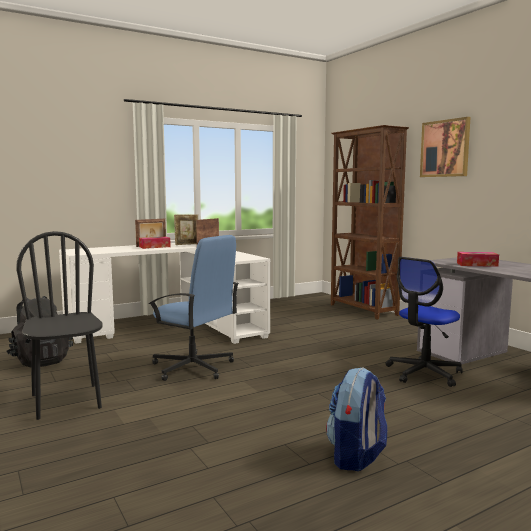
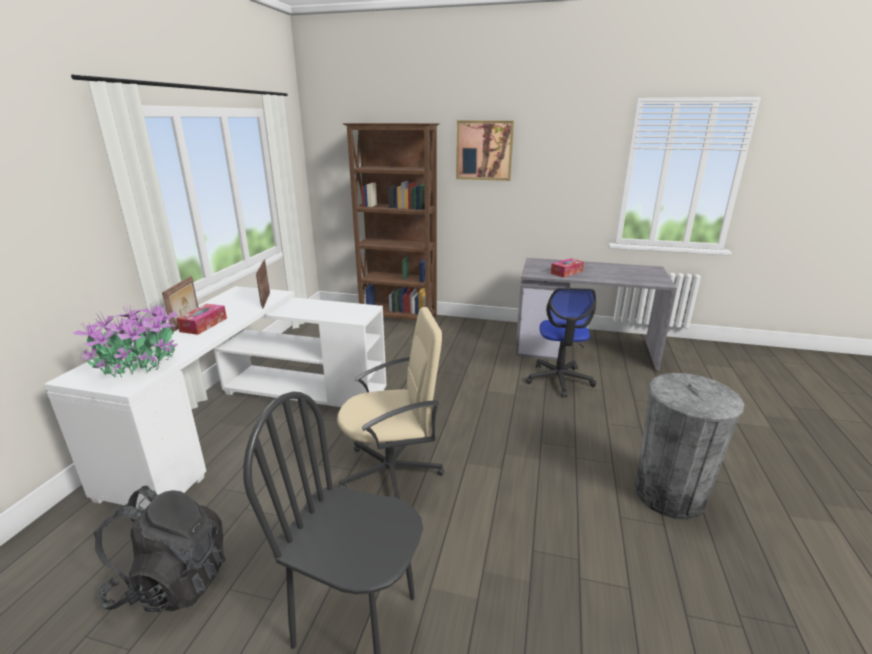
camera: 45 degrees left, 15 degrees up
(98, 250) = (140, 364): none -> potted plant
(187, 244) = (232, 305): picture frame -> none
(193, 367) = (392, 472): blue office chair -> beige office chair
(356, 456) = (669, 495): backpack -> grey trash can

